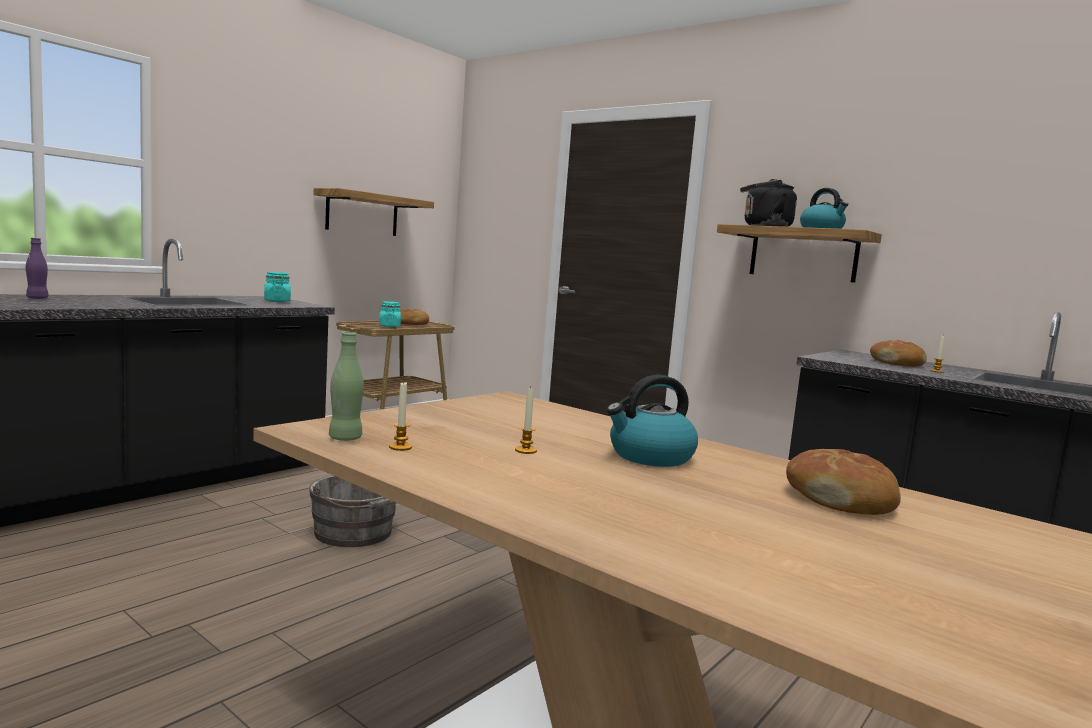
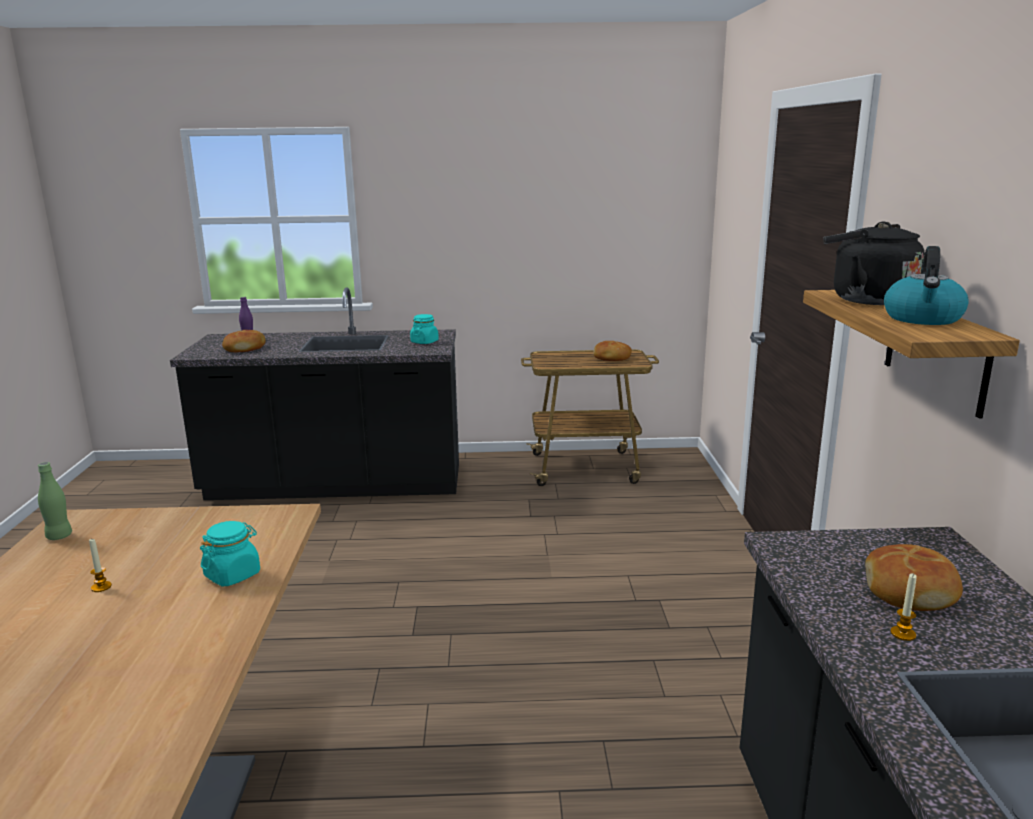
camera: 50 degrees right, 10 degrees up
(356, 533) = (364, 578): grey bucket -> none
(362, 214) = (573, 235): shelf -> none
(389, 326) = (568, 363): turquoise jar -> turquoise jar (233, 575)
(400, 447) = (56, 556): candle -> none
(650, 457) = (146, 629): kettle -> none
(840, 499) = (96, 748): bread -> bread (245, 348)

